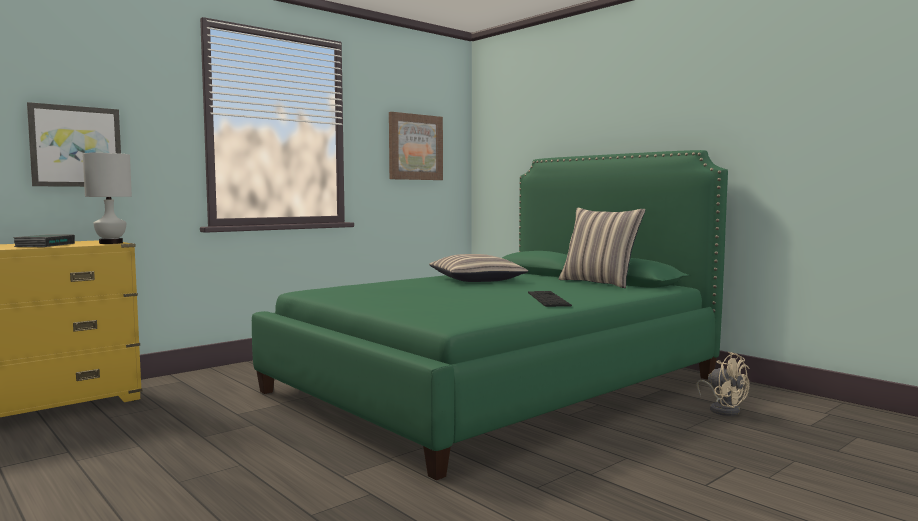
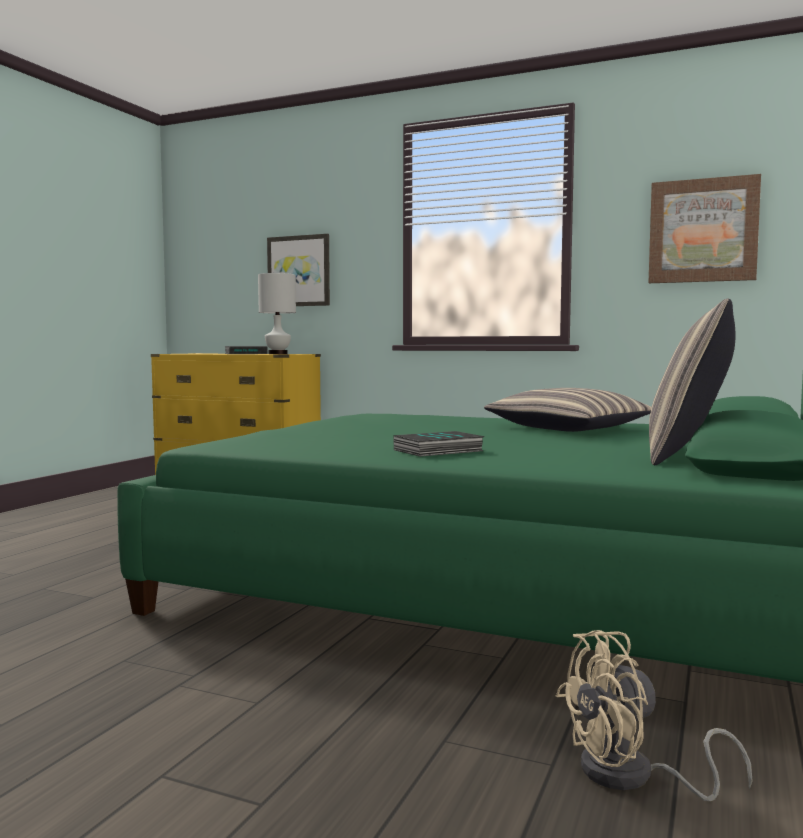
camera: 65 degrees right, 0 degrees up
(548, 299) = (438, 450): keyboard -> book
(723, 409) = (632, 777): beige fan -> beige fan turned 45 degrees clockwise

